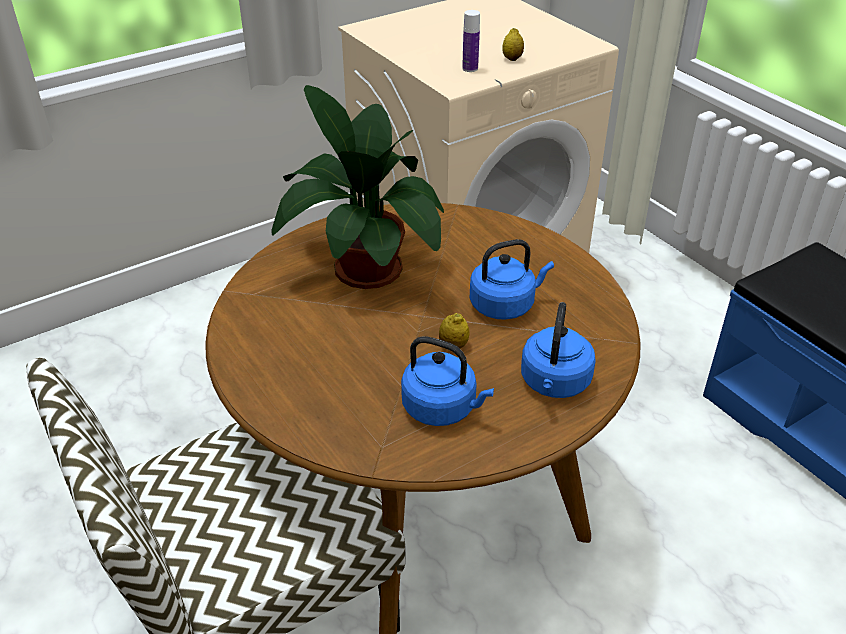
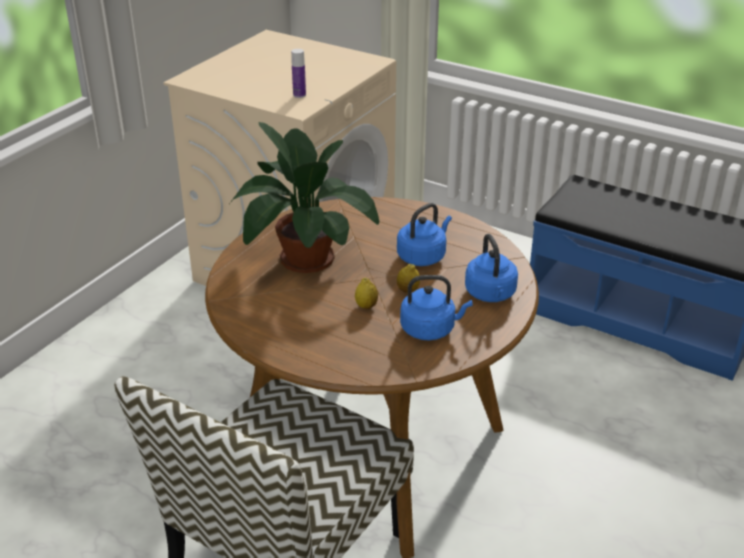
camera: 25 degrees left, 5 degrees down
(512, 59) = (325, 82): lemon -> lemon (366, 306)

